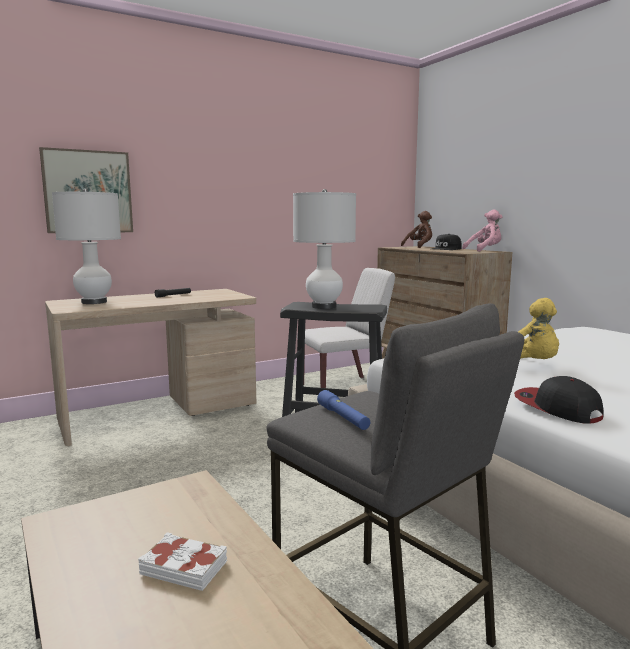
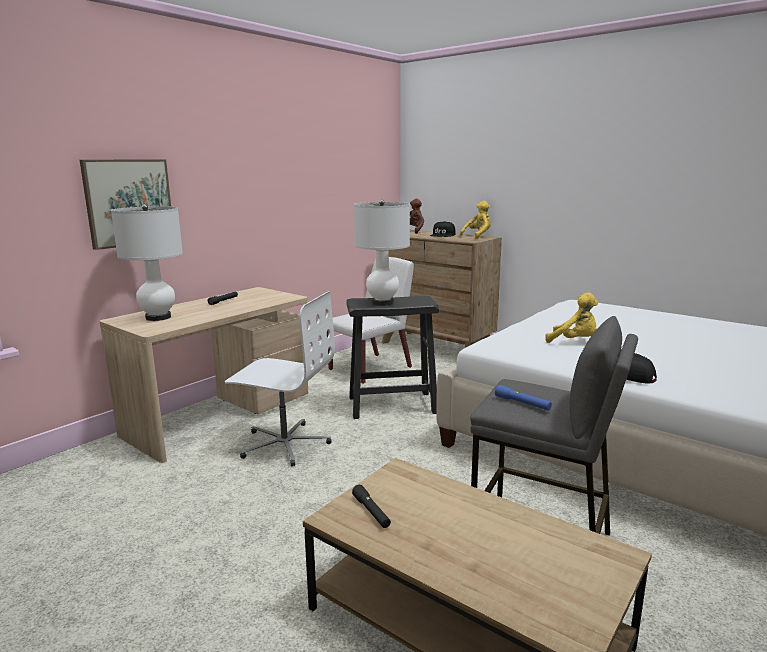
camera: 20 degrees left, 5 degrees up
(101, 525) = (371, 512): none -> black flashlight
(184, 567) = (463, 524): white book -> none
(190, 448) = (284, 444): none -> white office chair
(485, 250) = (478, 236): pink plush toy -> yellow plush toy

